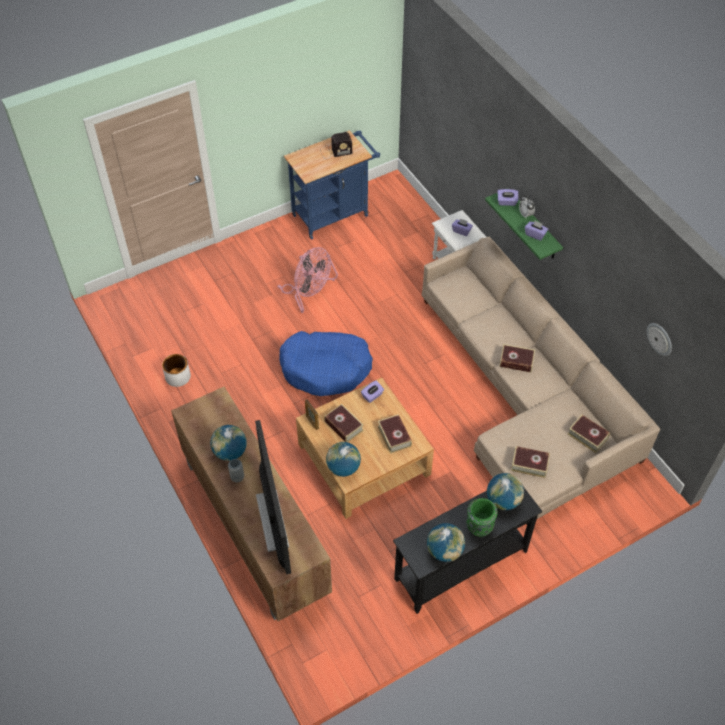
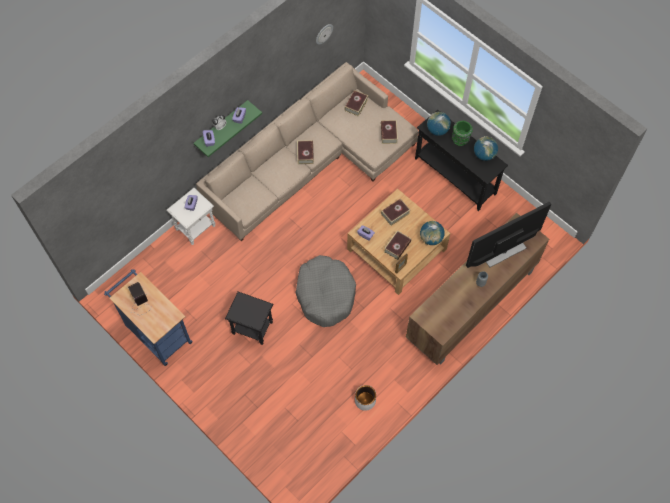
camera: 105 degrees left, 10 degrees up
(230, 452) = (463, 294): globe -> none
(308, 292) = (252, 328): pink fan -> black side table
(326, 368) = (325, 294): blue dog bed -> grey dog bed

